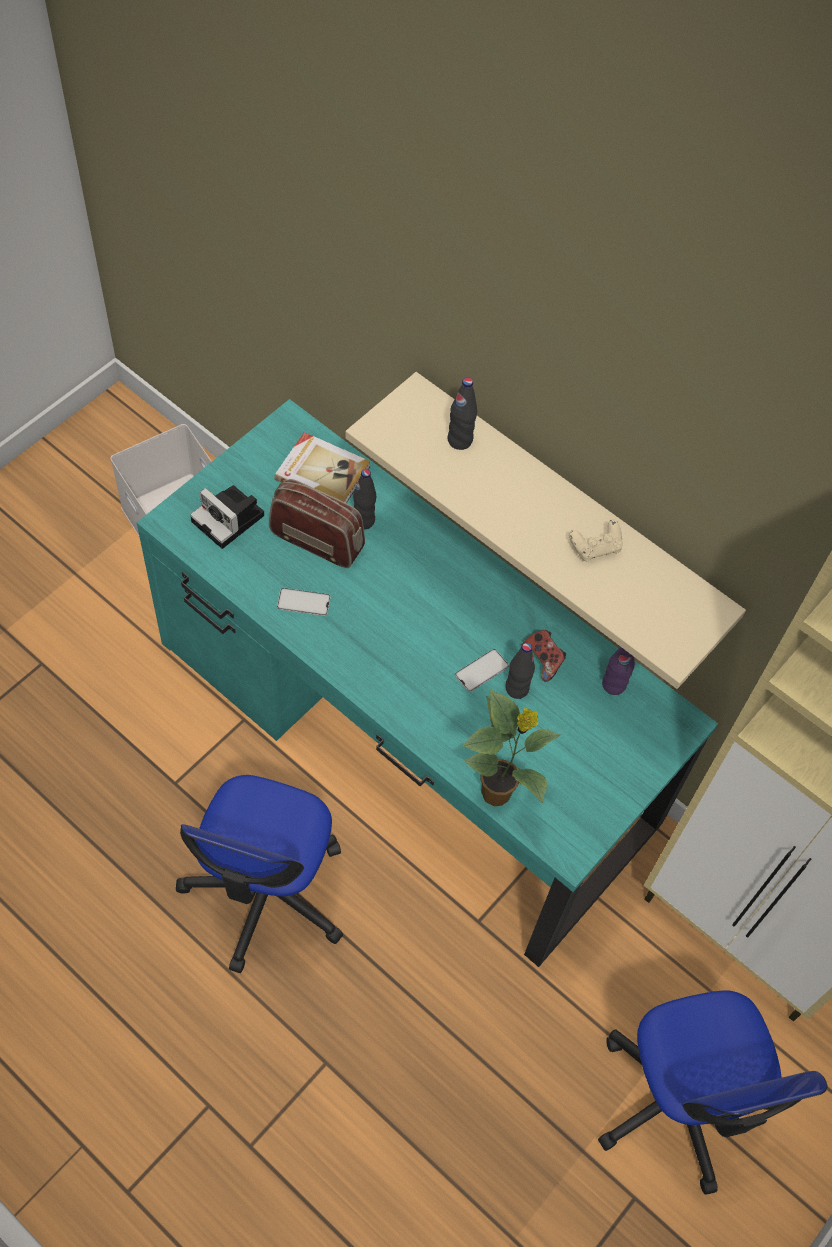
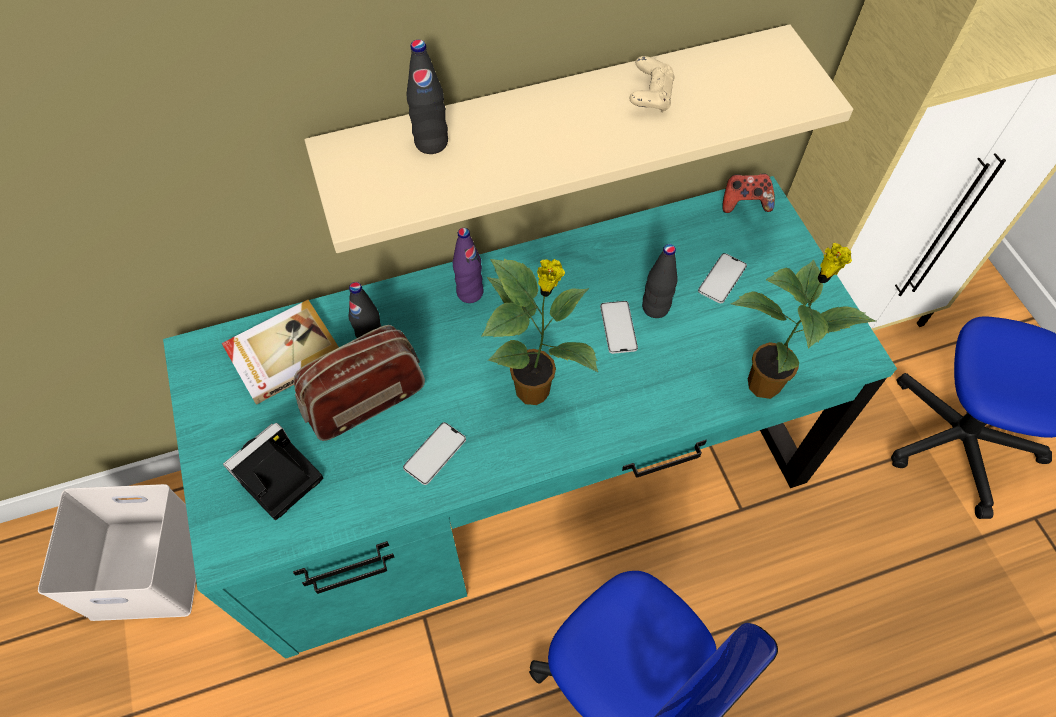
camera: 55 degrees left, 0 degrees up
(230, 519) = (273, 478): camera -> camera turned 150 degrees clockwise
(391, 640) = (535, 390): none -> potted plant
(543, 660) = (635, 271): game controller -> game controller (744, 203)
(578, 725) = (722, 278): none -> phone
(613, 685) = (693, 230): purple bottle -> purple bottle (470, 293)

